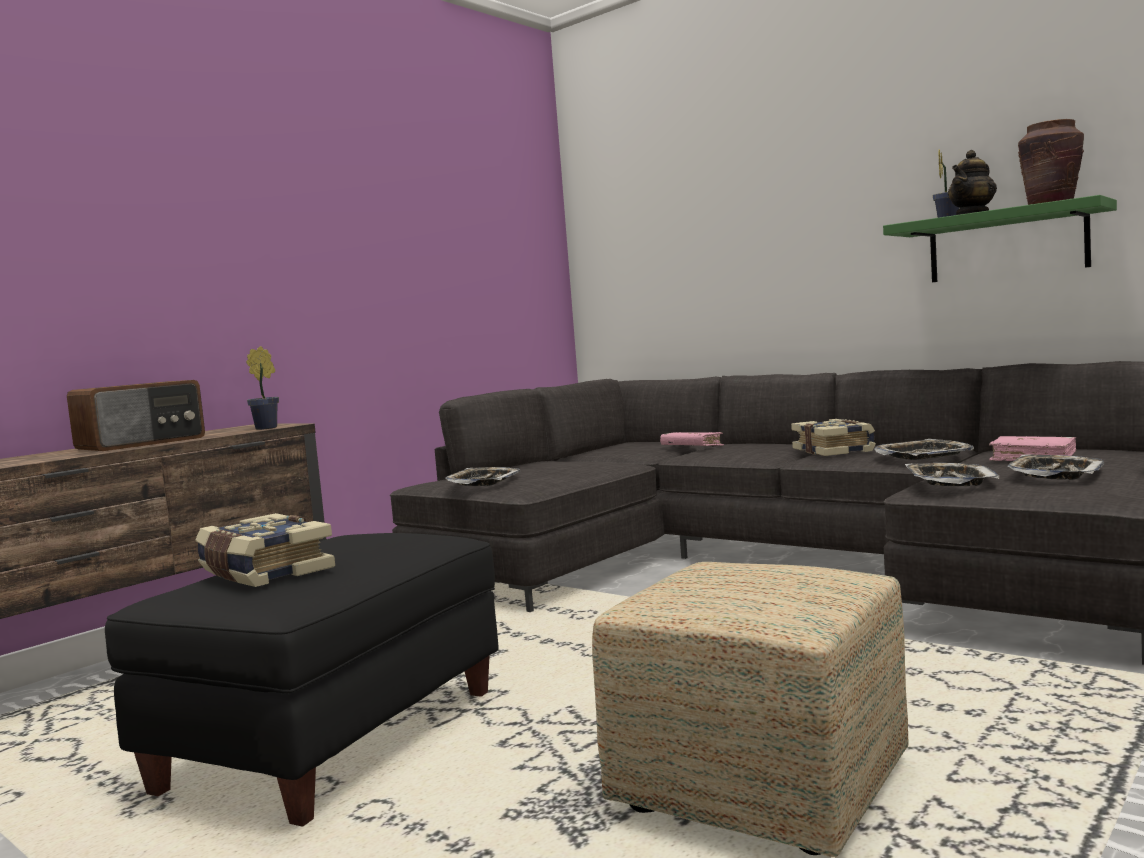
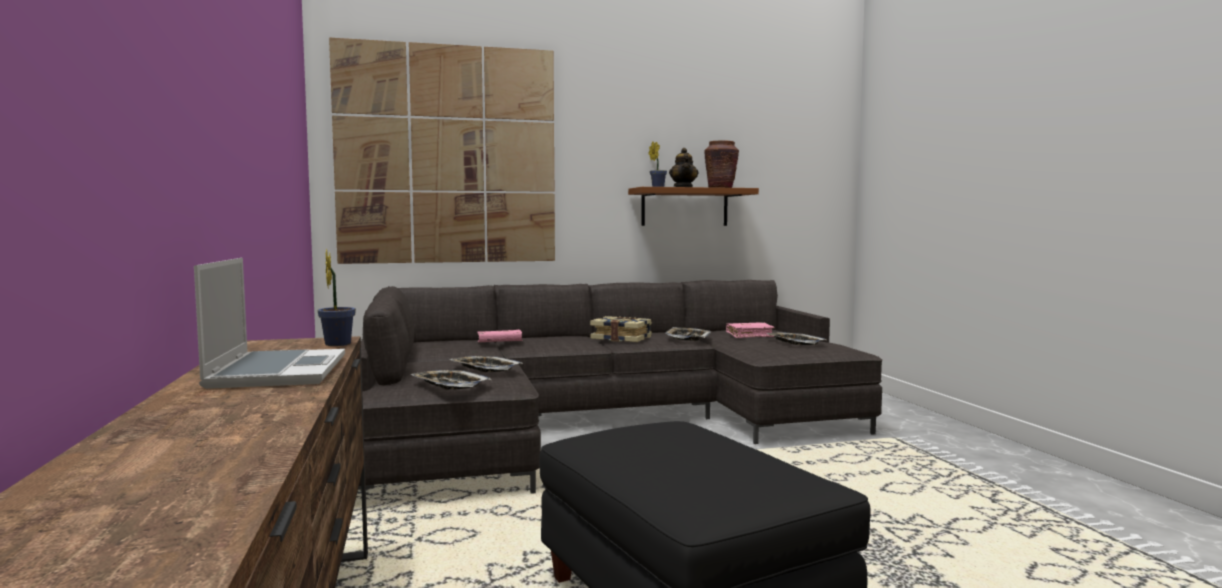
camera: 55 degrees left, 0 degrees up
(142, 443) = (277, 372): radio -> laptop
(263, 572) = (700, 471): book -> none
(683, 221) = (447, 155): none -> picture
(761, 789) = (924, 530): ottoman -> none
(949, 482) = (768, 351): tray -> tray (485, 369)
(1006, 245) = (684, 207): green shelf -> brown shelf

